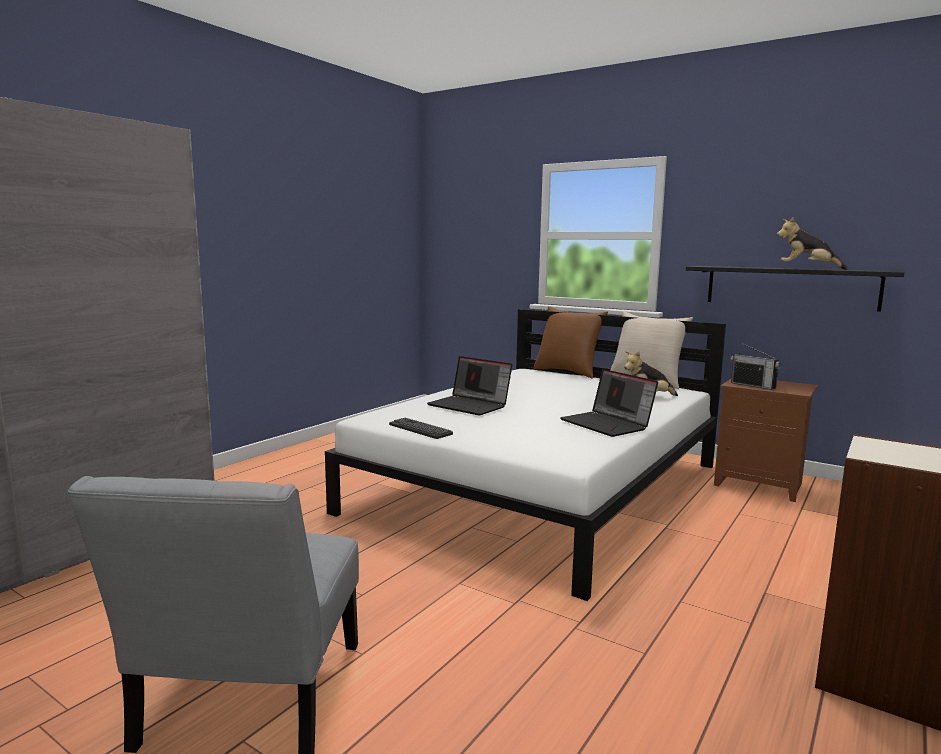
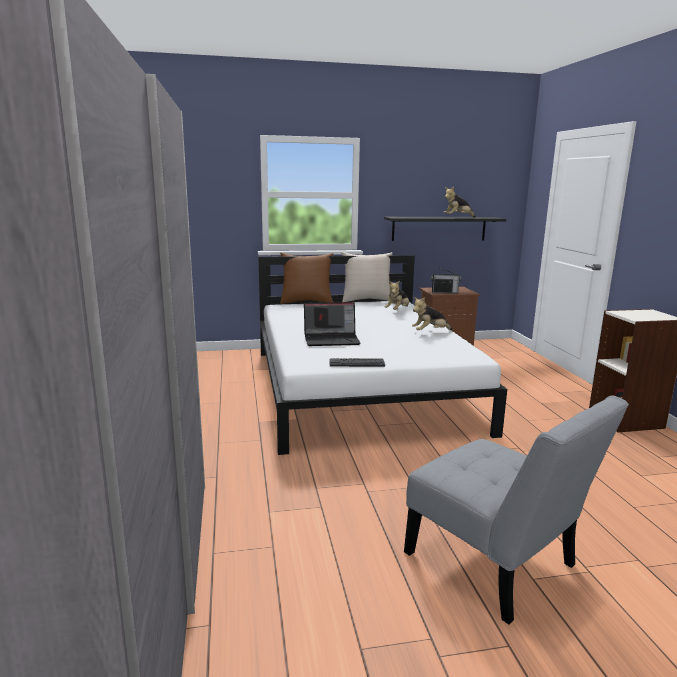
camera: 45 degrees left, 5 degrees up
(608, 424) = (430, 332): laptop -> plush toy

